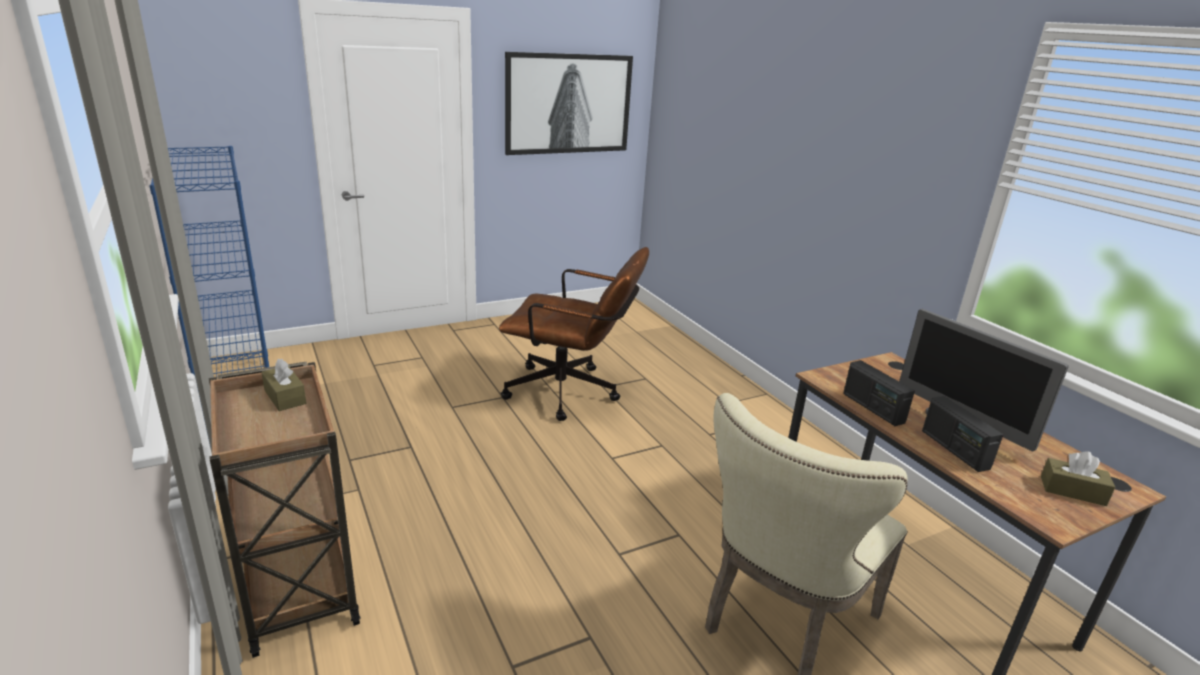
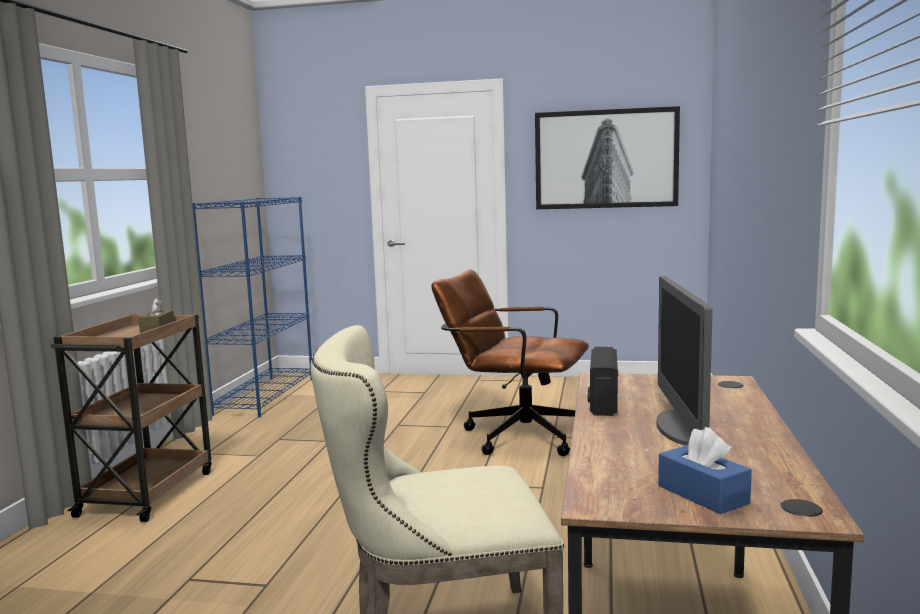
camera: 40 degrees right, 15 degrees down
(571, 393) = (514, 435): brown office chair -> brown office chair turned 150 degrees clockwise
(954, 449) = (622, 439): radio -> none
(1072, 491) = (702, 494): brown tissue box -> blue tissue box

